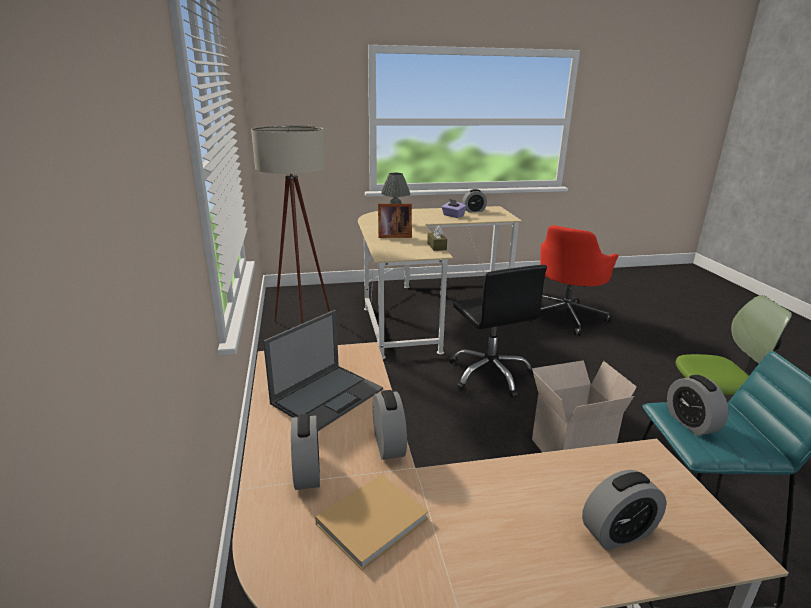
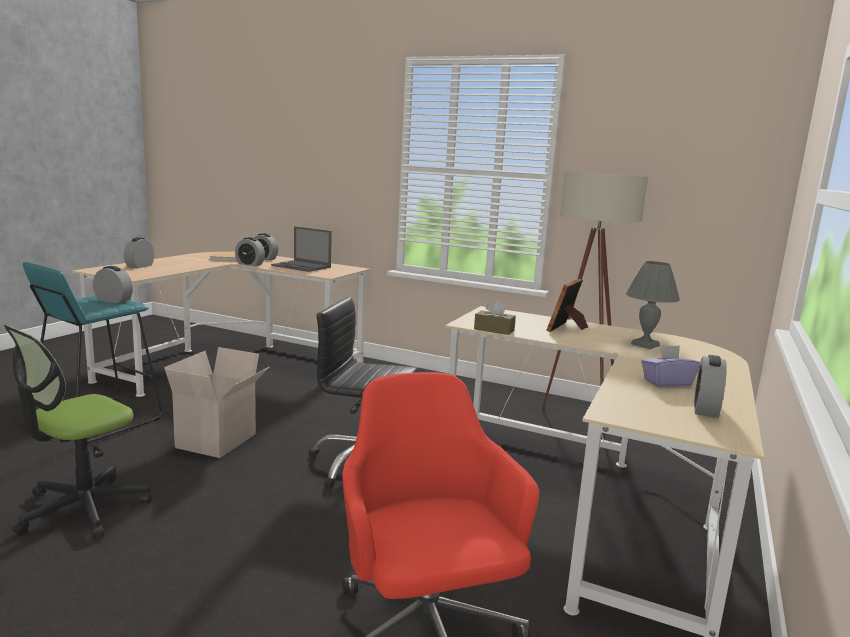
camera: 125 degrees right, 10 degrees down
(328, 396) = (302, 266): laptop -> laptop turned 45 degrees counterclockwise

